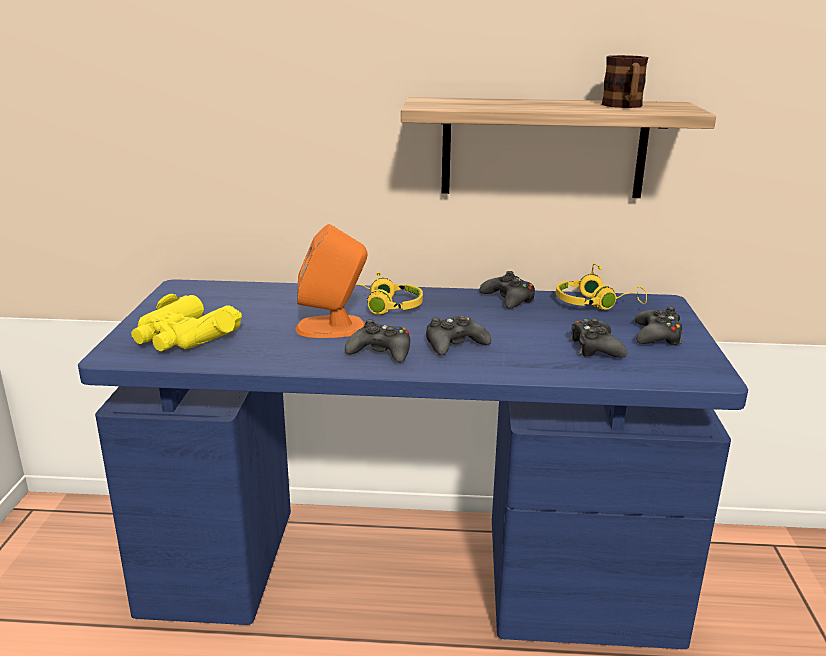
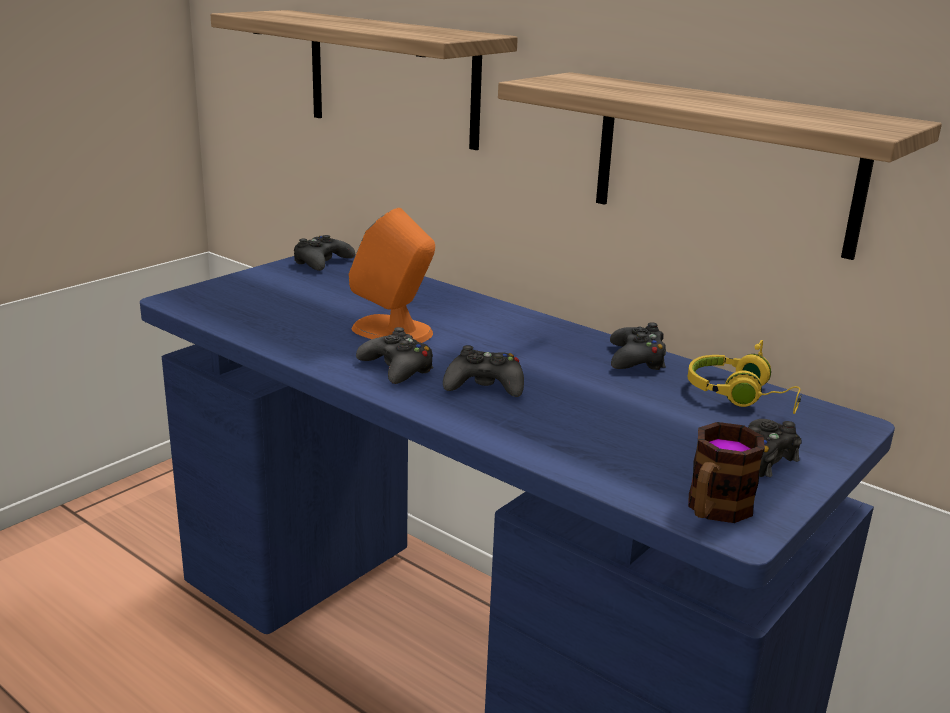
camera: 35 degrees right, 0 degrees up
(184, 337) = (253, 301): yellow binoculars -> none
(223, 120) = (392, 78): none -> shelf
(383, 305) = (482, 325): yellow headphones -> none
(595, 347) = (644, 443): black game controller -> black game controller (322, 262)
(624, 106) = (797, 114): mug -> mug (714, 511)

